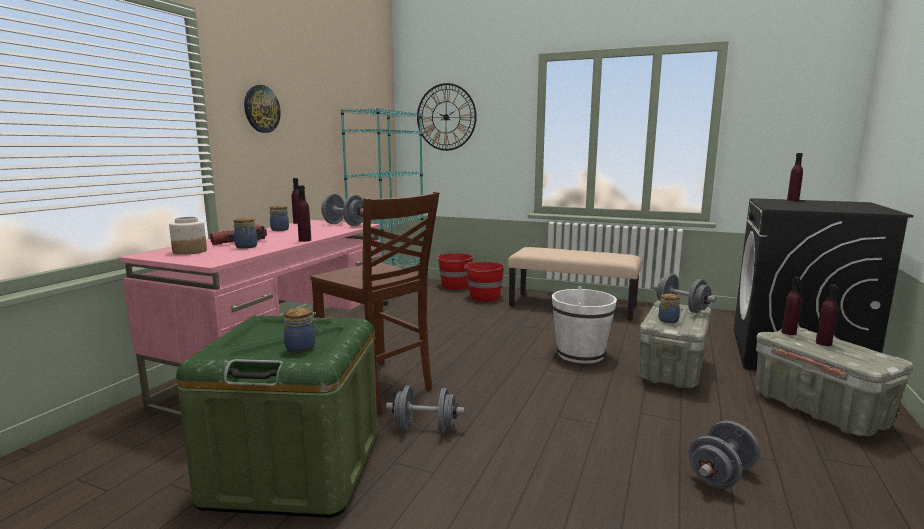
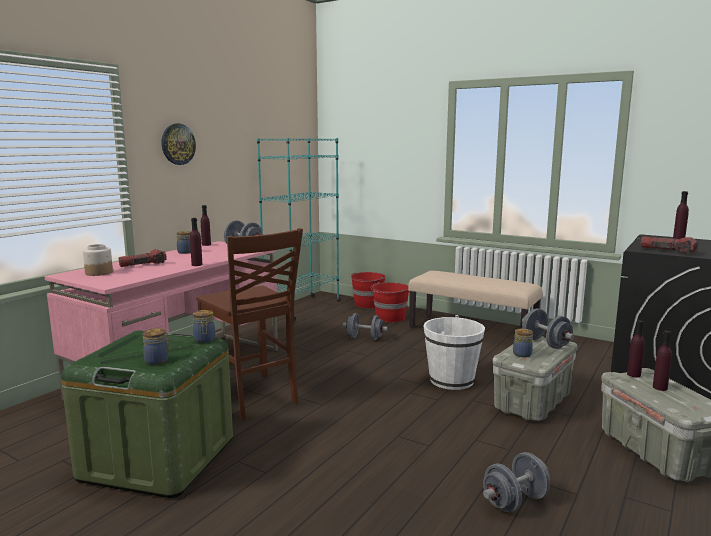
camera: 10 degrees right, 0 degrees up
(246, 247) = (145, 270): jar -> jar (204, 340)
(425, 427) = (276, 435): grey dumbbell -> grey dumbbell (364, 338)
(446, 117) = (363, 141): wall clock -> none
(803, 208) = (667, 251): none -> flashlight

